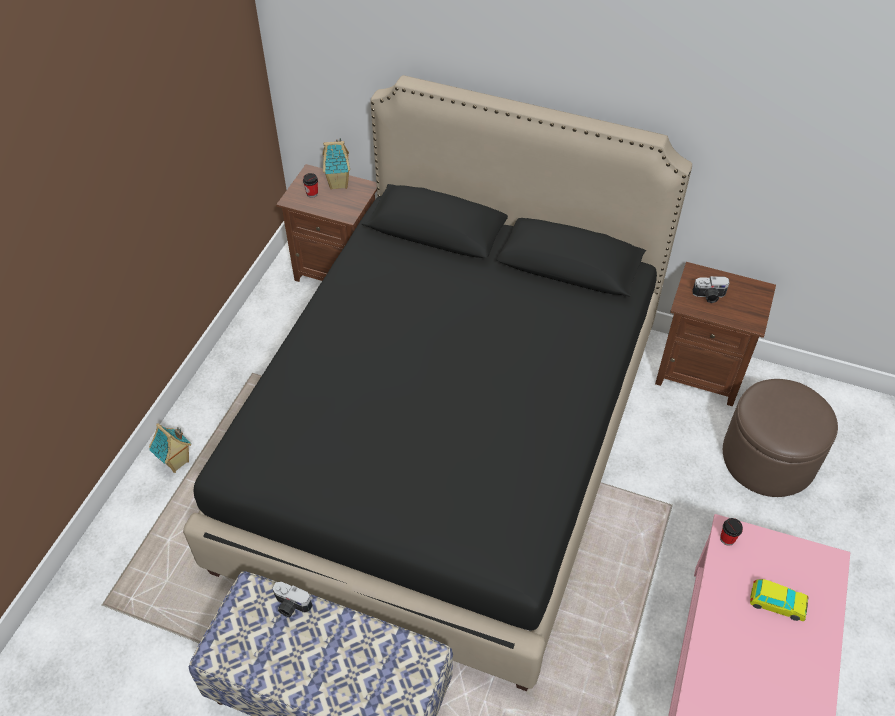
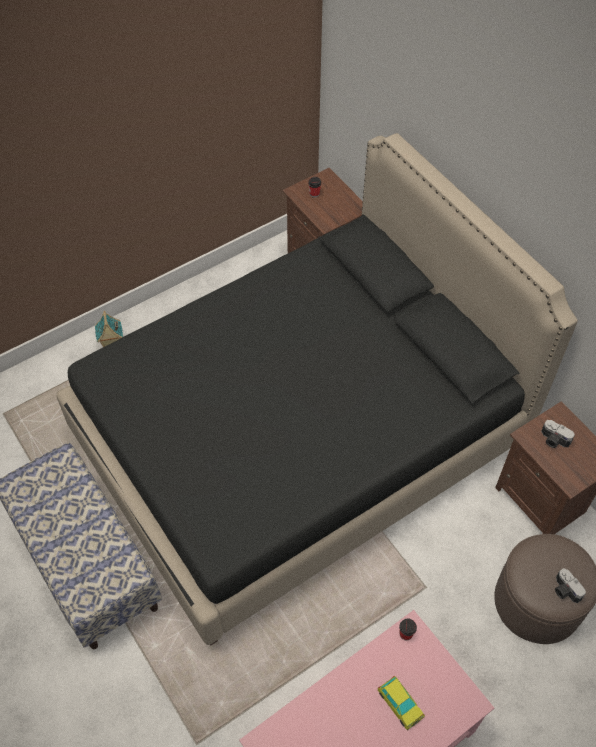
camera: 35 degrees right, 5 degrees up
(291, 606) = (78, 484): camera -> camera (564, 591)
(339, 183) = (340, 195): toy house -> none

